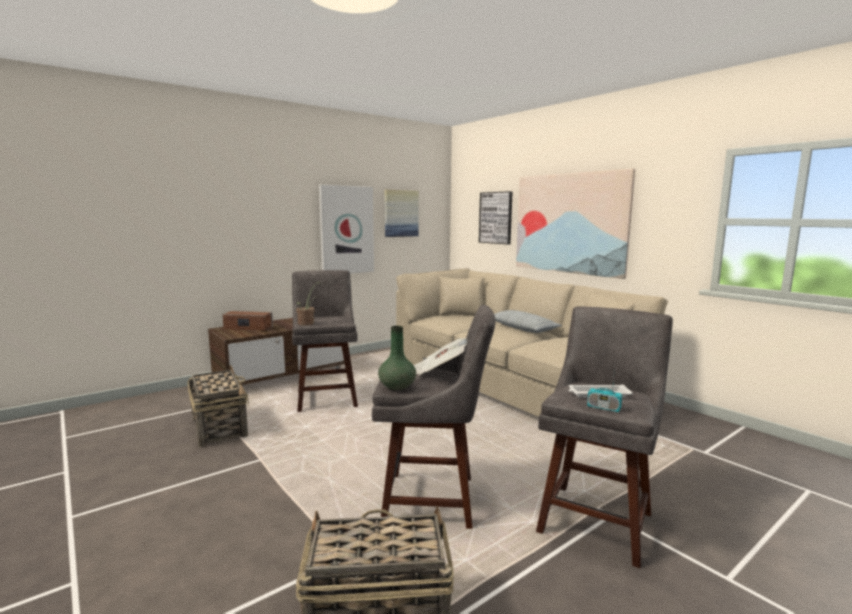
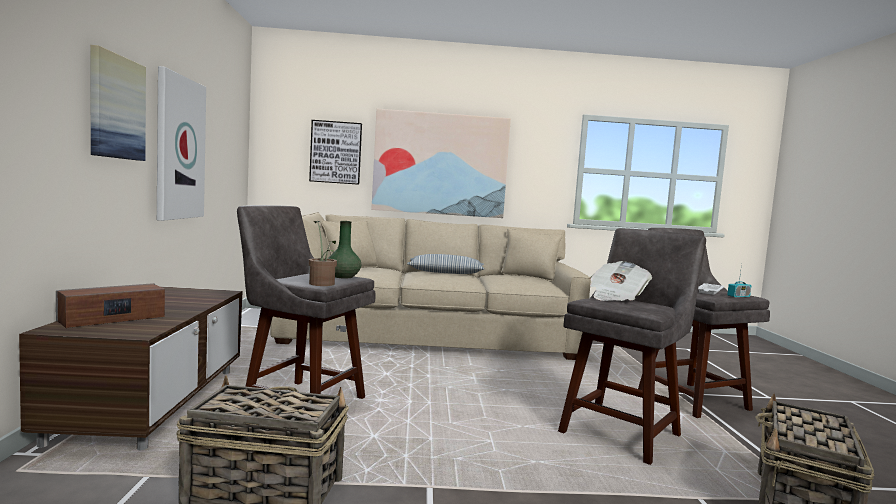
camera: 55 degrees left, 5 degrees down
(397, 386) = (651, 310): green vase -> green vase (343, 277)
(401, 213) = (220, 133): picture -> picture (116, 107)

